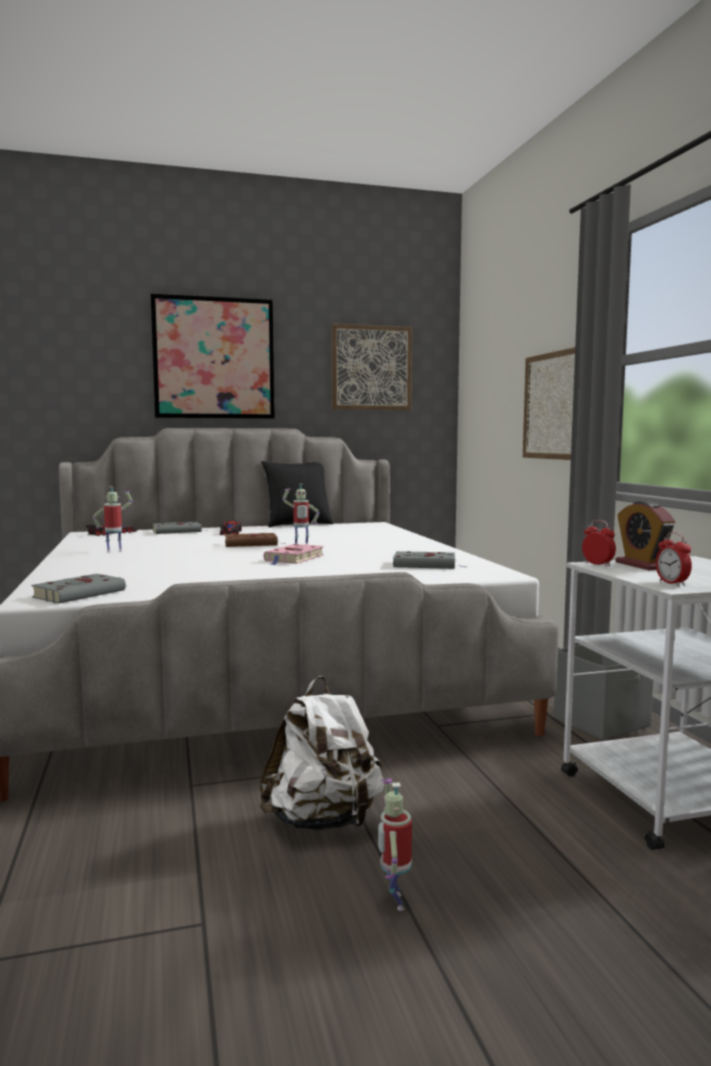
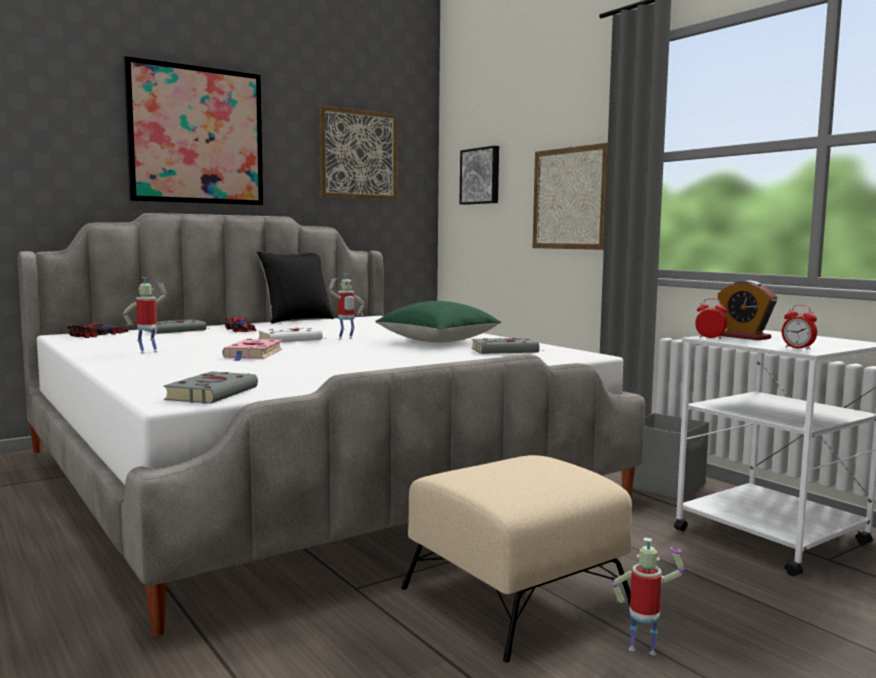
camera: 20 degrees left, 0 degrees up
(252, 544) = (291, 339): brown book -> white book
(294, 558) = (367, 351): pink book -> pink book (253, 354)
(323, 821) = (517, 598): white backpack -> beige ottoman
(380, 552) = (438, 341): none -> green pillow
(394, 901) = (643, 649): toy robot -> toy robot turned 135 degrees clockwise
(487, 384) = (481, 176): none -> picture

